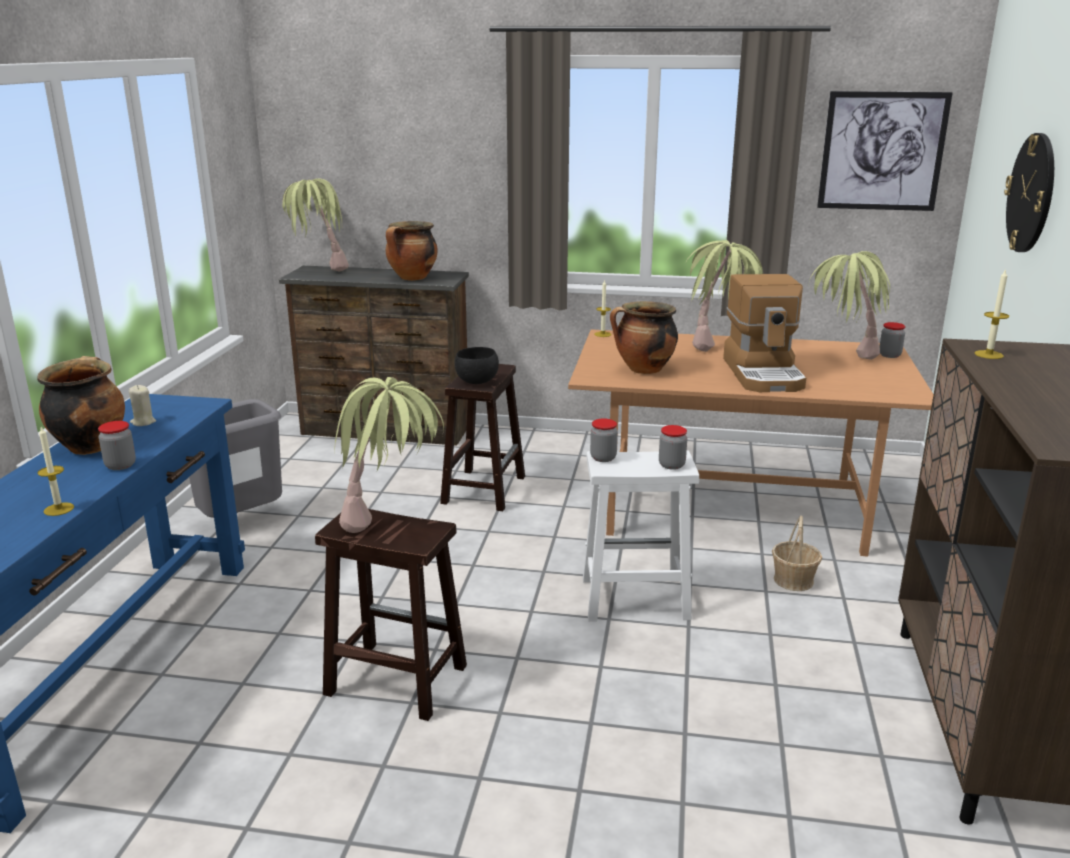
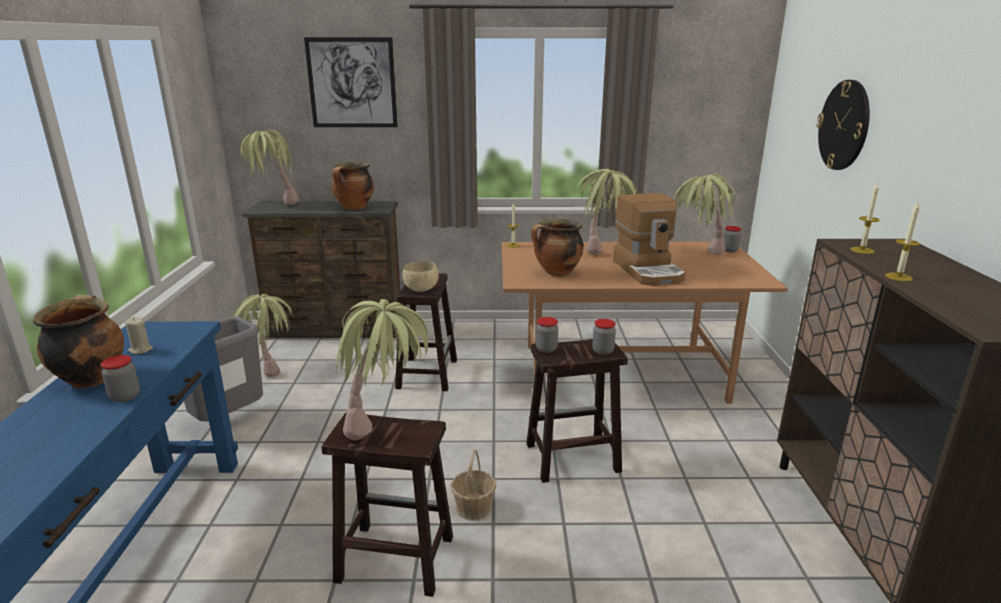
camera: 10 degrees left, 0 degrees up
(59, 509) = (67, 451): candle -> candle (898, 277)
(299, 467) = (271, 367): none -> potted plant
(477, 382) = (421, 290): black bowl -> beige bowl
(633, 599) = (571, 458): white stool -> brown stool
(793, 580) = (686, 429): basket -> basket (474, 507)
(882, 151) = (708, 99): picture -> picture (352, 83)

